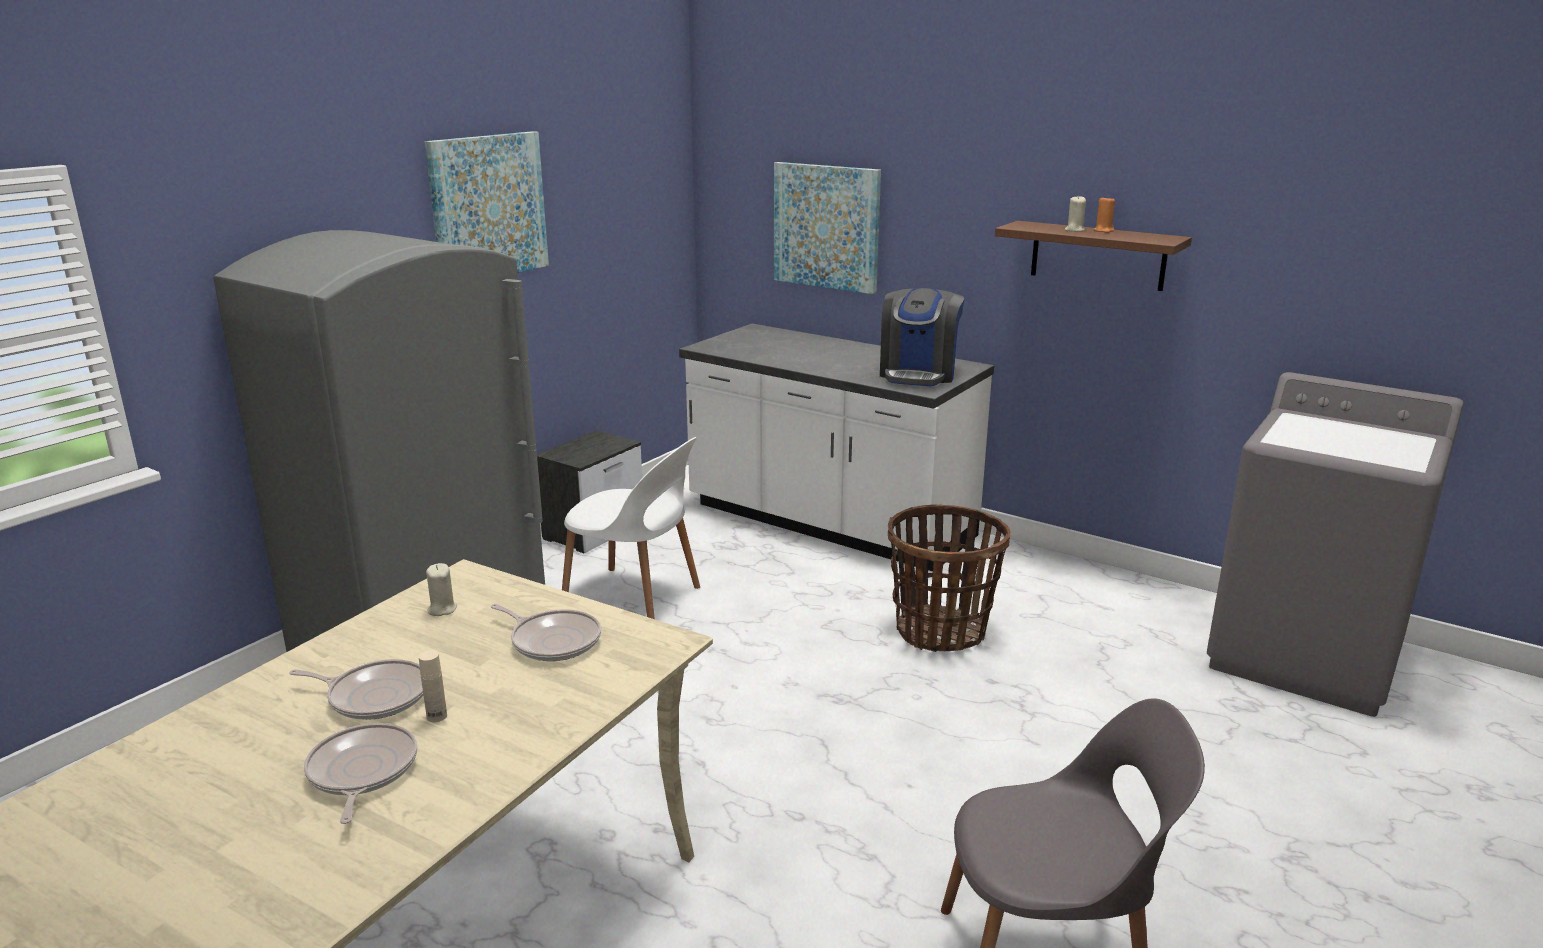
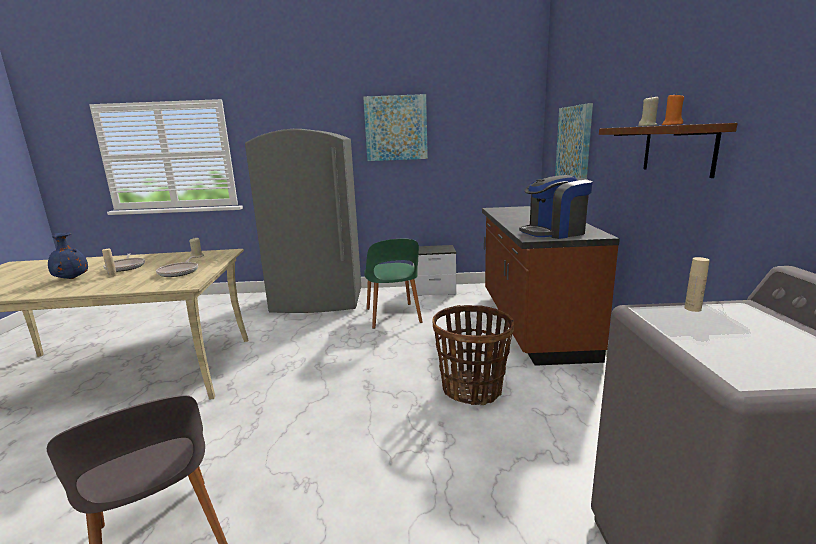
camera: 55 degrees right, 5 degrees down
(361, 772) = (71, 279): frying pan -> blue vase
(635, 599) = (393, 316): white chair -> green chair
(829, 523) = (532, 323): white counter -> brown counter
(1283, 428) = (692, 309): none -> beige bottle

